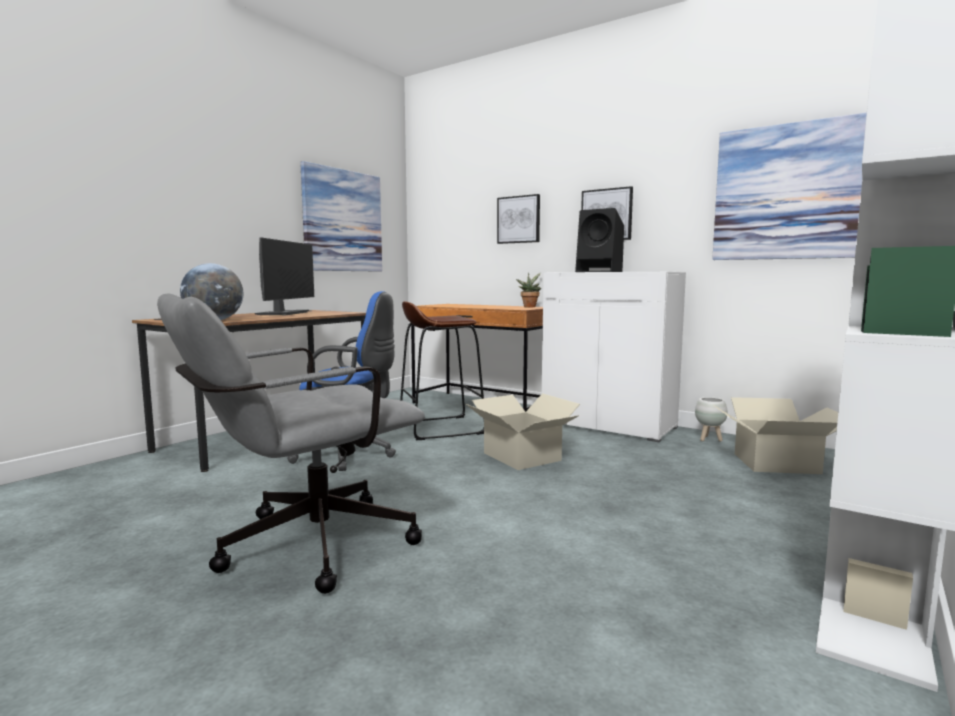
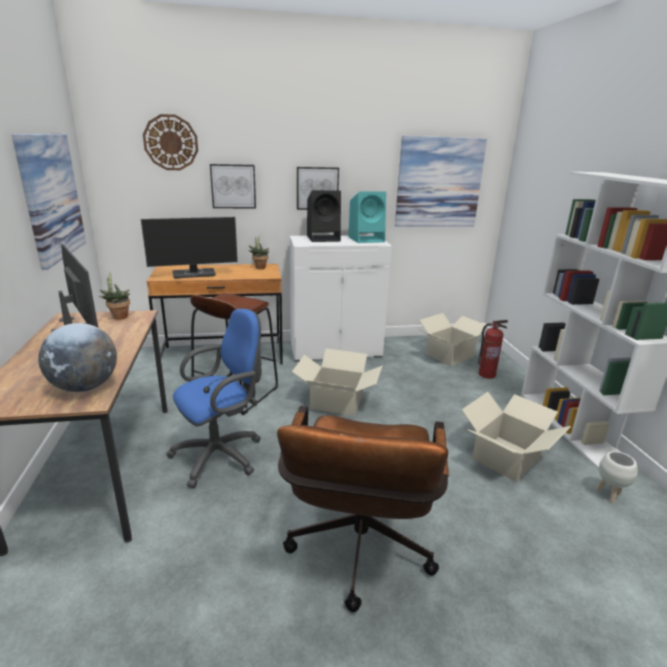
camera: 45 degrees left, 15 degrees up
(301, 548) = (358, 555): grey office chair -> brown office chair
(336, 312) = (118, 316): none -> potted plant
(459, 306) = (195, 273): none -> monitor
(469, 181) = (171, 142): none -> wall clock
(646, 567) = (506, 458): none -> cardboard box
(653, 271) = (367, 239): none -> turquoise speaker
(709, 439) = (400, 345): white planter -> white planter (609, 495)
(806, 493) = (487, 374): none -> fire extinguisher

